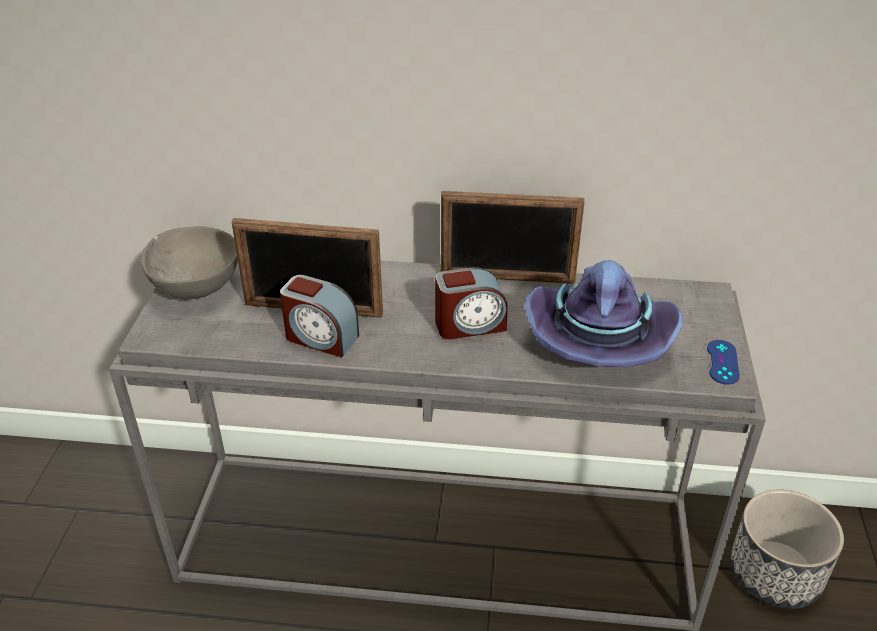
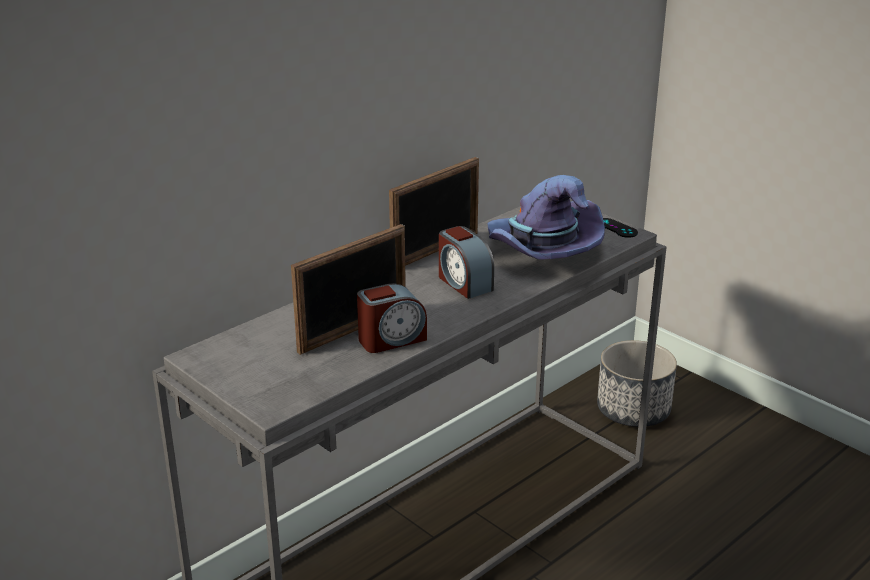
camera: 50 degrees left, 10 degrees down
(196, 287) = (239, 367): grey bowl -> none
(469, 325) = (464, 283): alarm clock -> alarm clock turned 120 degrees clockwise
(722, 362) = (616, 228): blue game controller -> black game controller

